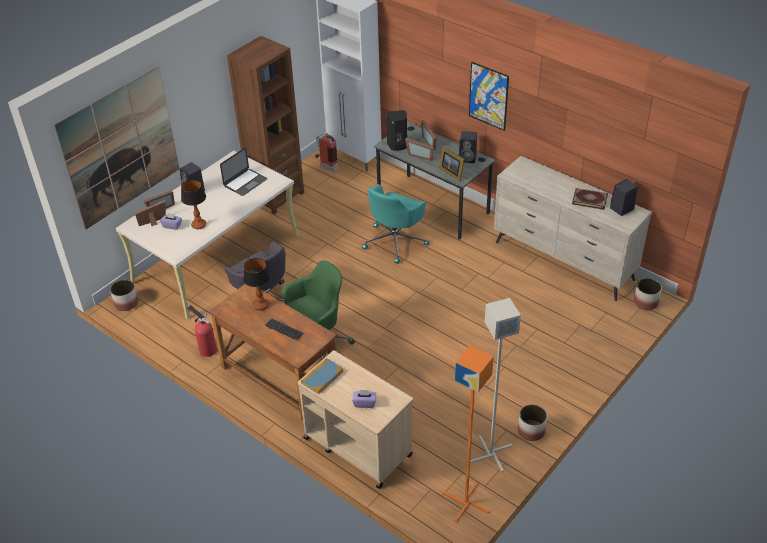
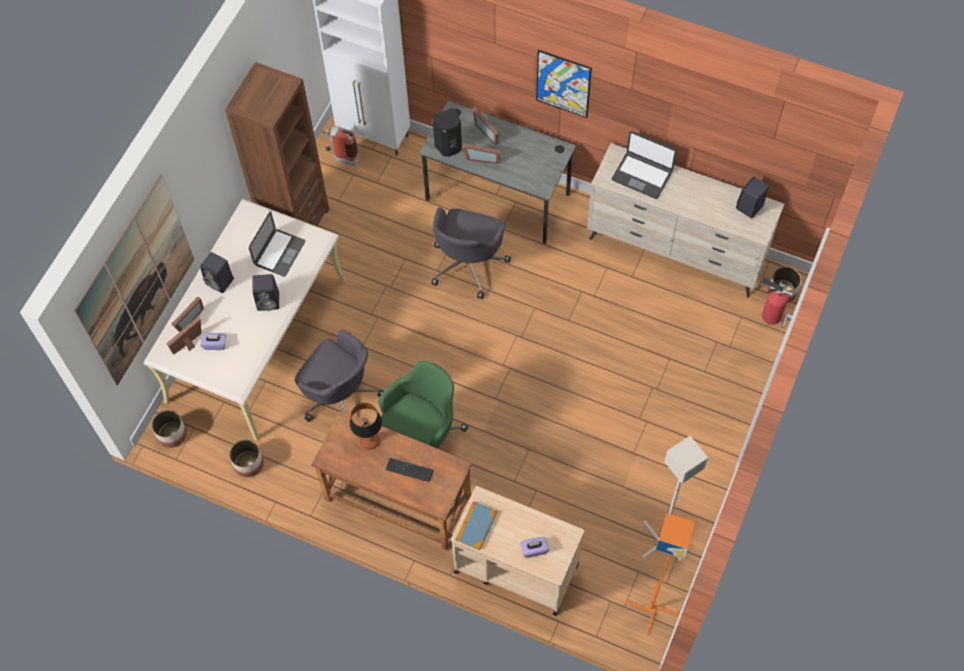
camera: 15 degrees left, 20 degrees up
(199, 225) = (248, 336): table lamp -> none
(206, 349) = (297, 478): fire extinguisher -> fire extinguisher (769, 314)
(395, 241) = (468, 264): turquoise office chair -> grey office chair
(451, 172) = (529, 179): picture frame -> none
(468, 158) = (542, 150): black speaker -> black speaker (269, 301)
(531, 431) = (697, 500): planter -> planter (248, 464)
(539, 177) = (642, 175): none -> laptop
(589, 199) = (709, 199): book -> none

